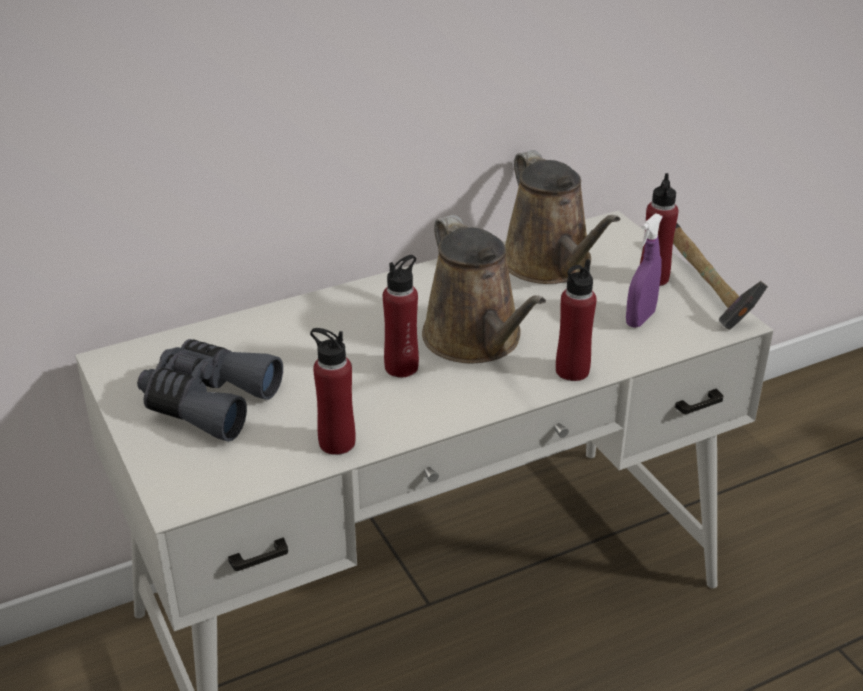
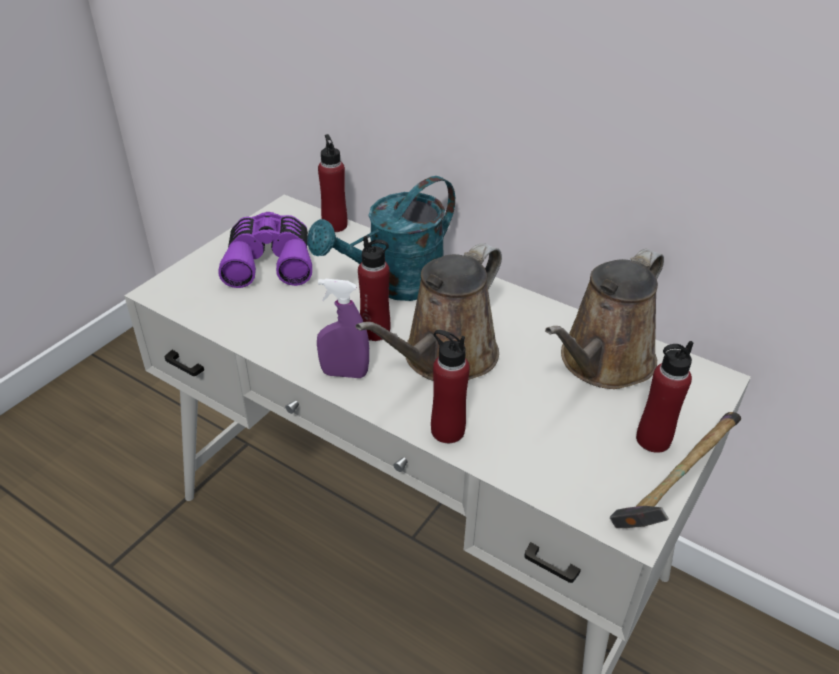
camera: 60 degrees right, 5 degrees up
(207, 401) = (269, 261): grey binoculars -> purple binoculars
(336, 442) = (260, 334): red bottle -> red bottle (334, 225)
(338, 332) = (395, 285): none -> turquoise watering can
(640, 319) = (571, 451): purple spray bottle -> purple spray bottle (344, 373)

